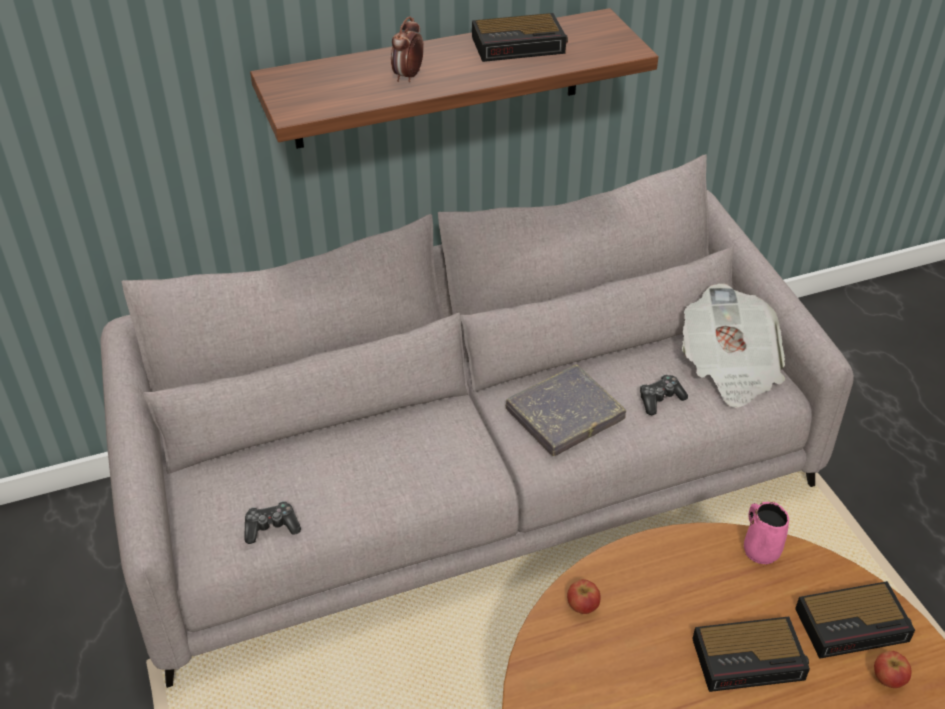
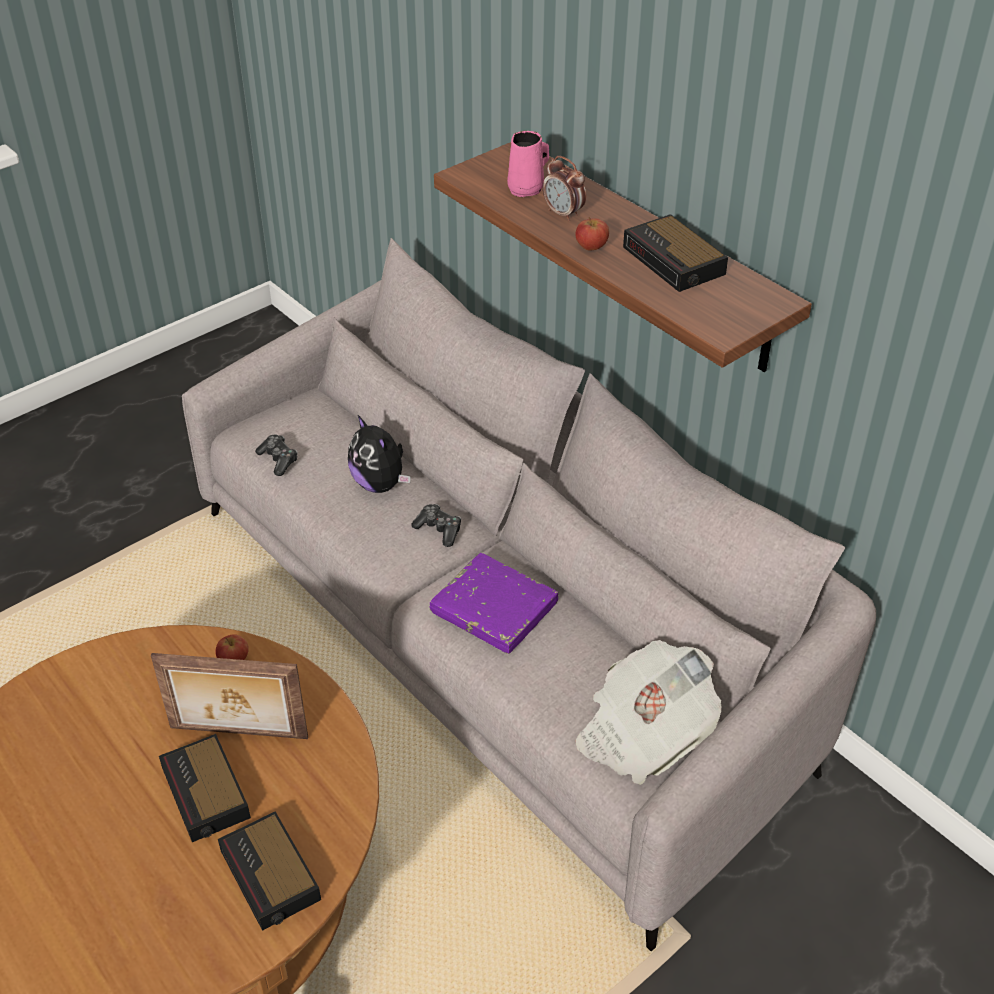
camera: 70 degrees right, 0 degrees up
(359, 453) = (380, 484): none -> plush toy
(408, 76) = (563, 214): alarm clock -> alarm clock turned 135 degrees counterclockwise
(564, 415) = (494, 608): grey book -> purple book
(660, 399) = (556, 680): game controller -> game controller (439, 530)
(681, 620) = (238, 734): none -> picture frame
(760, 549) = (346, 783): pink mug -> pink mug (527, 189)
(888, 678) = (210, 914): apple -> apple (591, 247)

